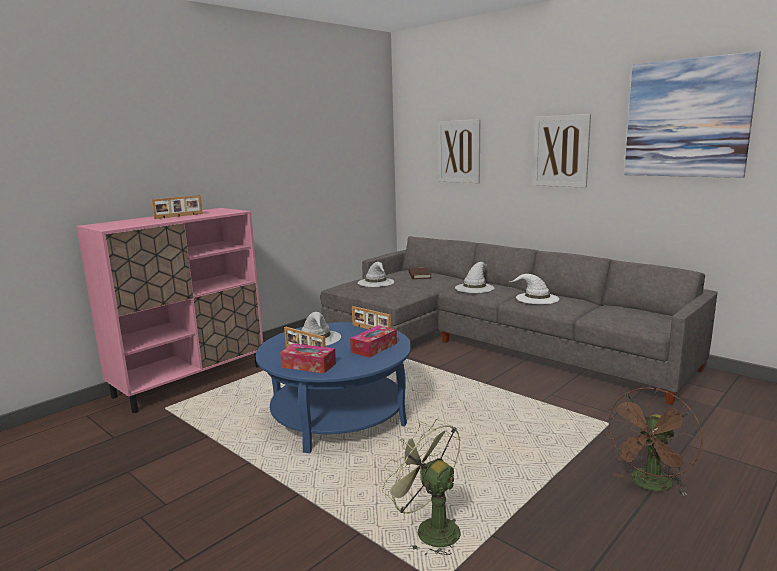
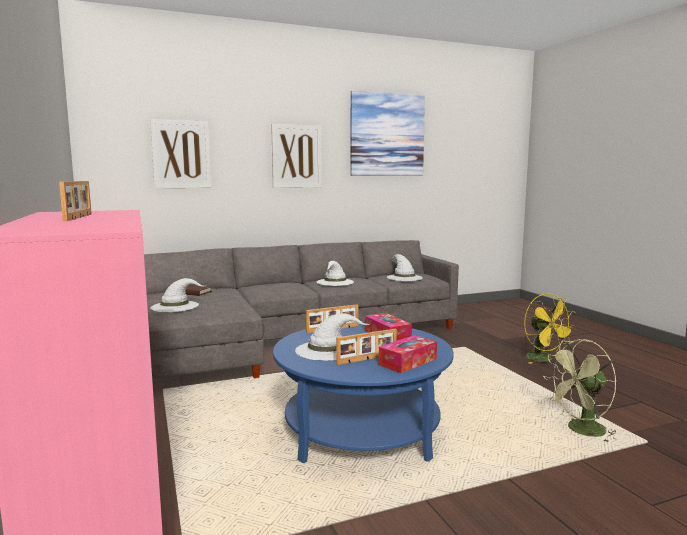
camera: 65 degrees left, 5 degrees down
(474, 287) = (272, 287): white hat -> white hat (404, 277)
(650, 486) = (544, 360): brown fan -> yellow fan

